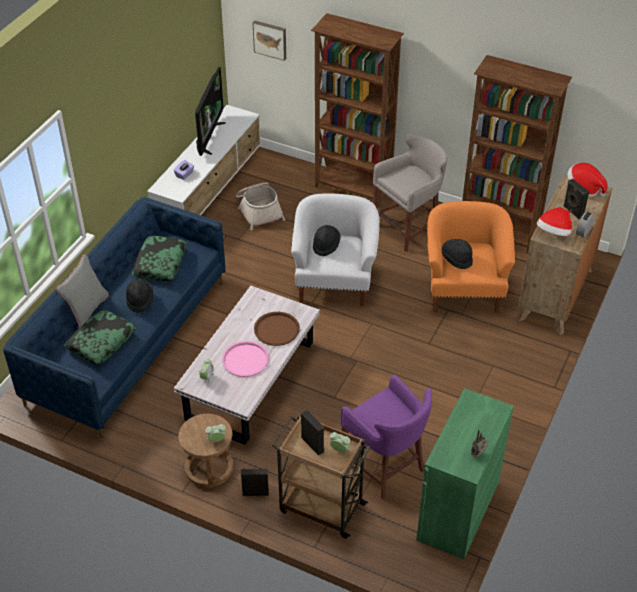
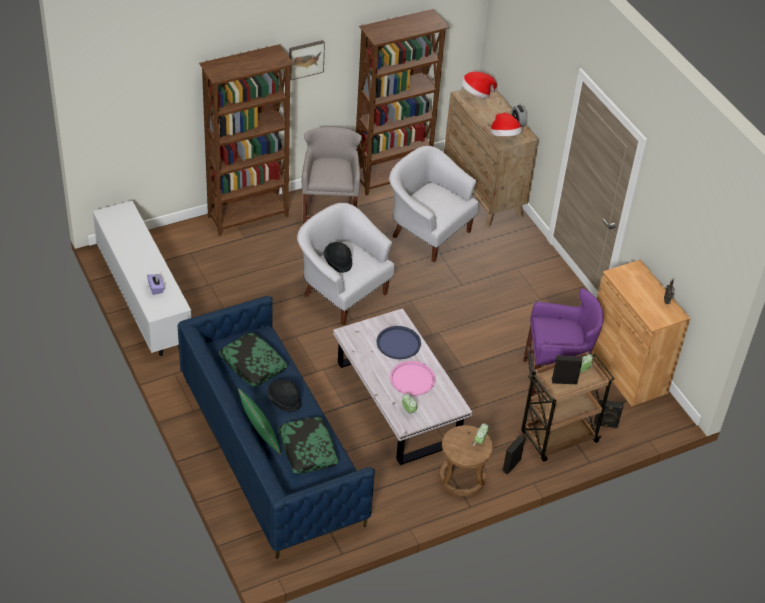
camera: 55 degrees left, 0 degrees up
(87, 310) = (260, 439): grey pillow -> green pillow
(209, 137) = (124, 246): television -> none
(258, 210) = (207, 284): basket -> none
(270, 39) = (134, 119): picture -> picture (305, 59)
(276, 329) = (398, 343): brown tray -> blue tray
(457, 259) = (431, 206): black hat -> none
(458, 511) = (626, 370): green cabinet -> brown cabinet
(464, 289) = (428, 232): orange armchair -> white armchair
(572, 212) = (493, 114): black speaker -> black speaker (605, 425)

